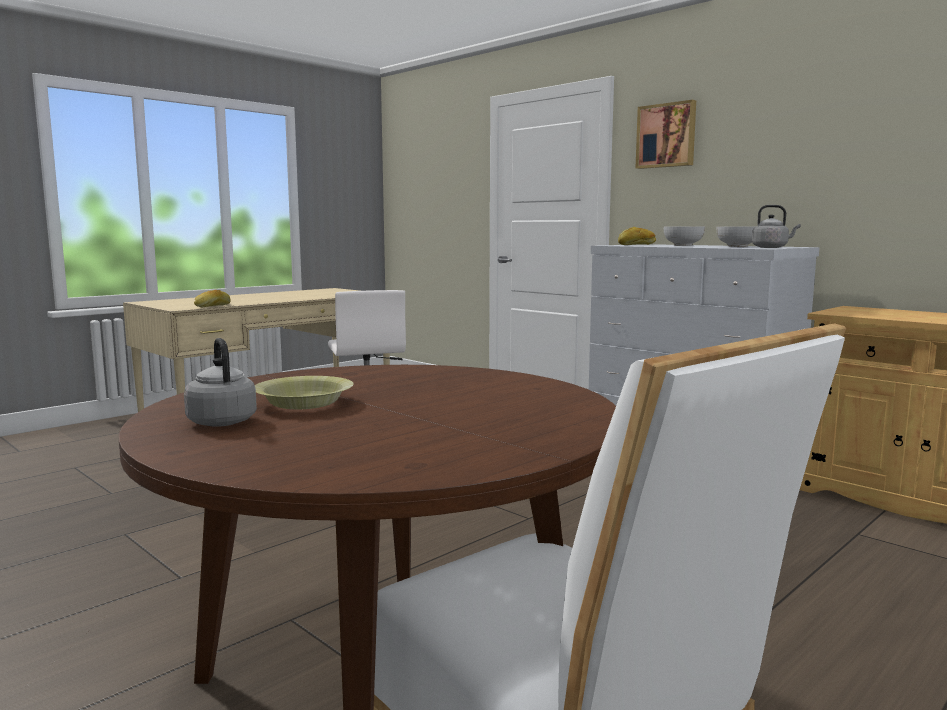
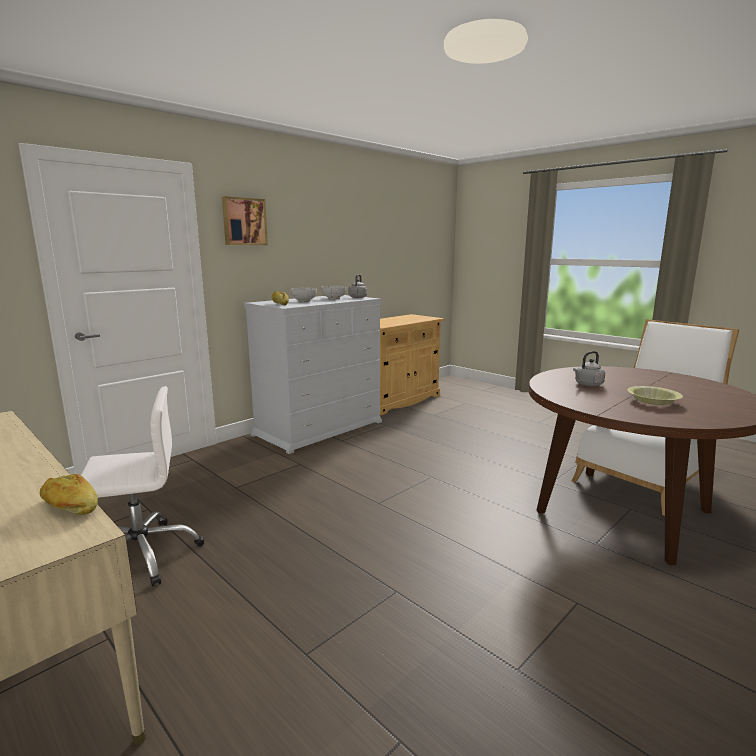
camera: 90 degrees left, 5 degrees up
(221, 421) = (704, 411): grey kettle -> grey kettle (587, 384)

